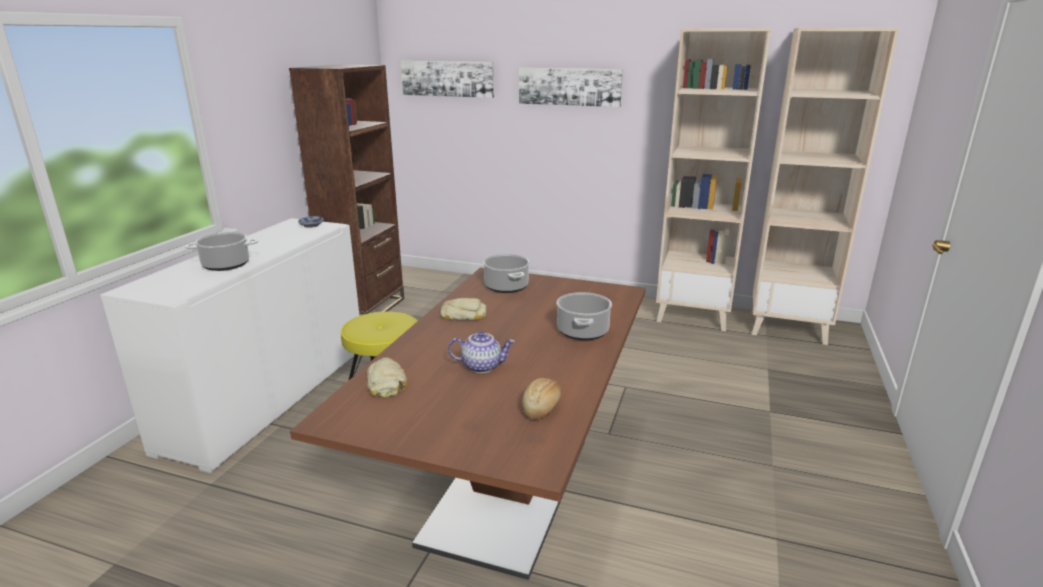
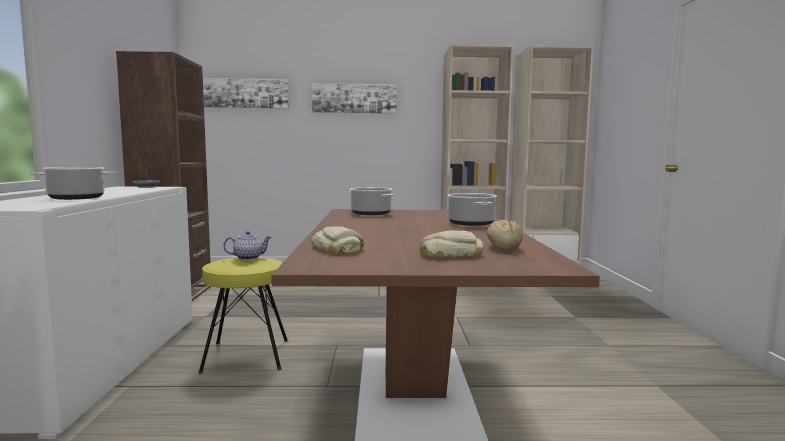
camera: 20 degrees left, 15 degrees down
(463, 315) = (354, 223): bread -> bread (449, 254)
(482, 366) = (414, 238): teapot -> teapot (248, 258)

